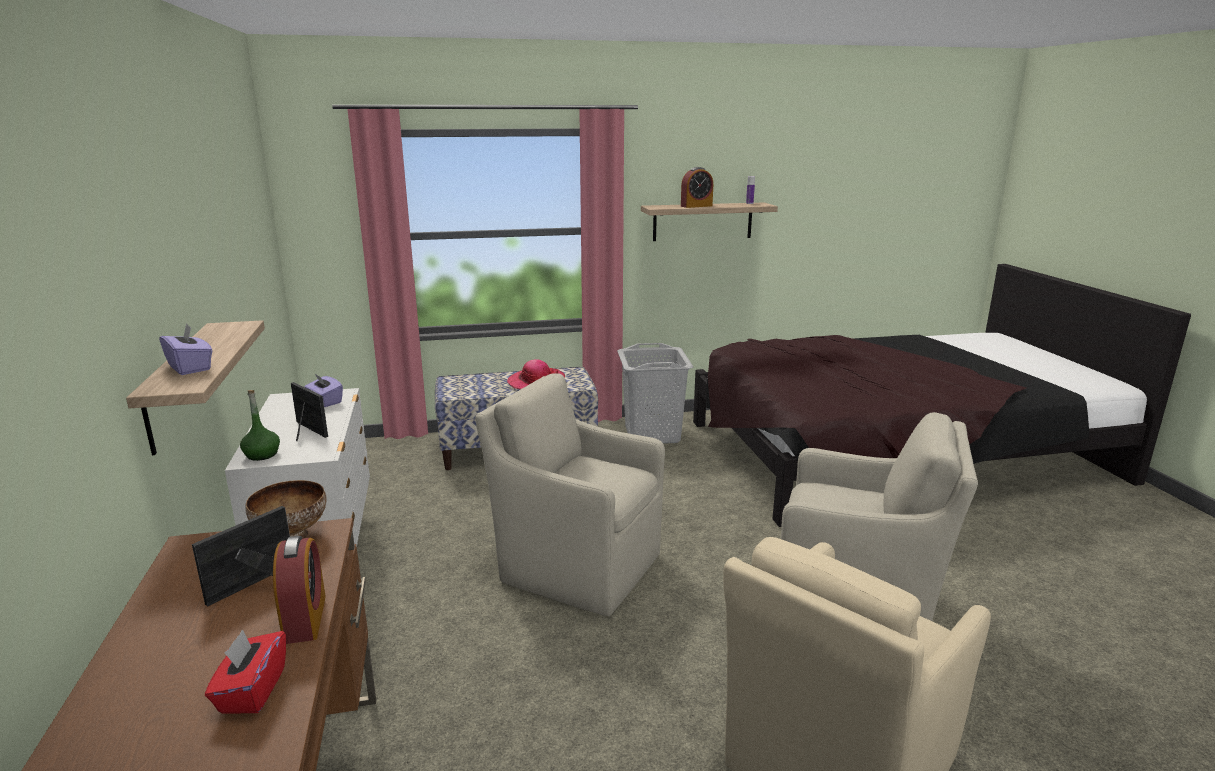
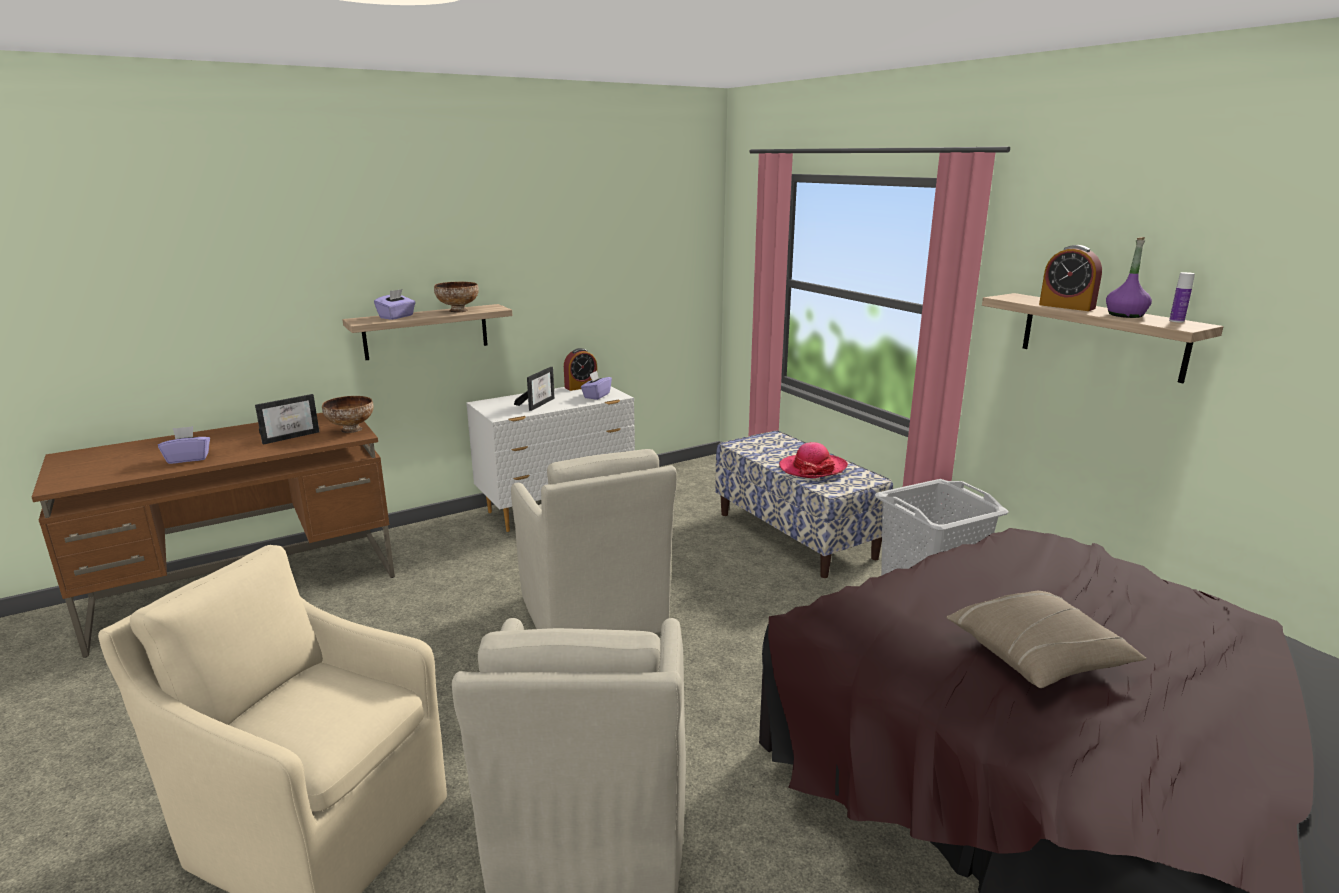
camera: 70 degrees right, 0 degrees up
(217, 340) = (457, 311): none -> bowl
(252, 691) = (188, 458): red tissue box -> purple tissue box
(255, 587) = (290, 436): picture frame -> picture frame turned 120 degrees clockwise
(262, 455) = (492, 404): green bottle -> none
(305, 618) = (254, 453): alarm clock -> alarm clock (581, 386)
(577, 566) = (593, 616): beige armchair -> beige armchair turned 150 degrees clockwise
(728, 205) = (1125, 315): none -> purple bottle
(863, 378) = (1038, 657): none -> beige pillow

